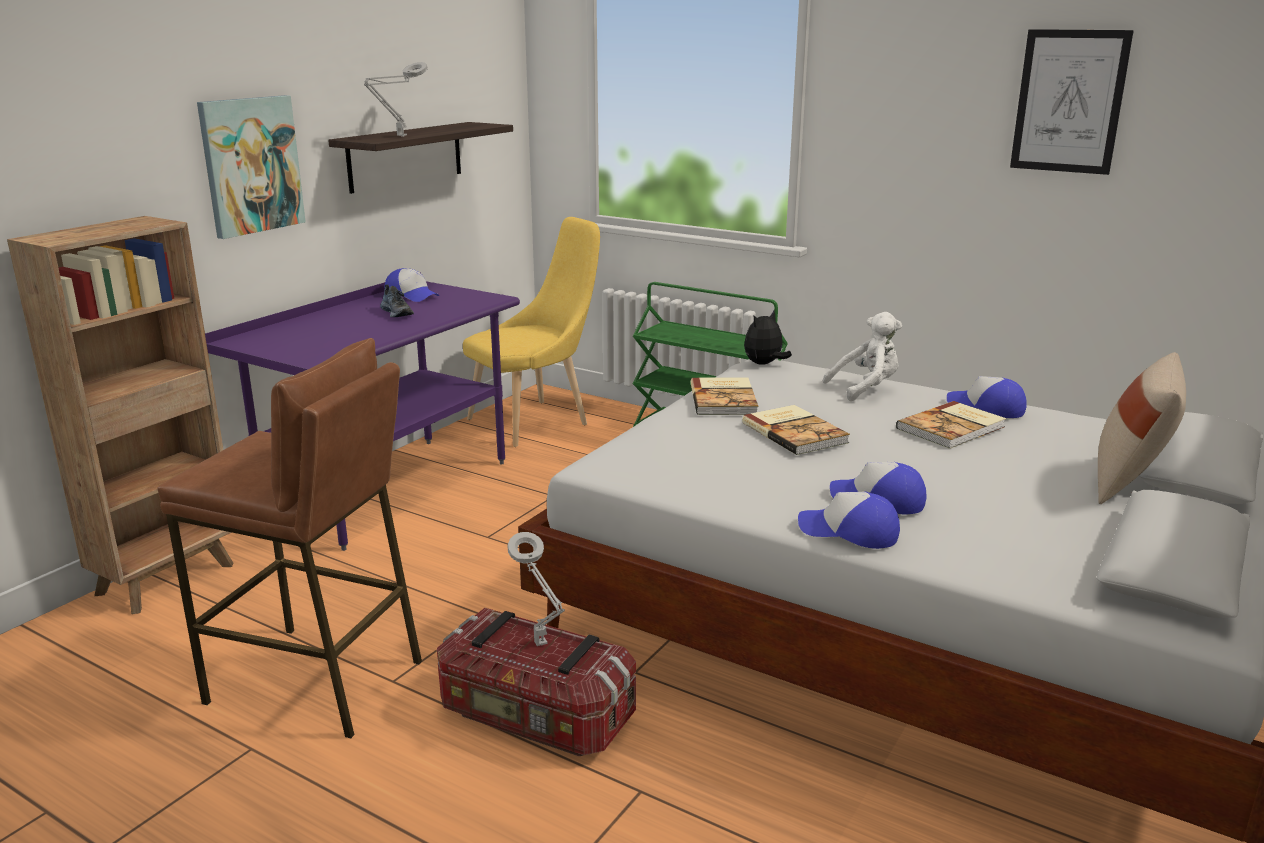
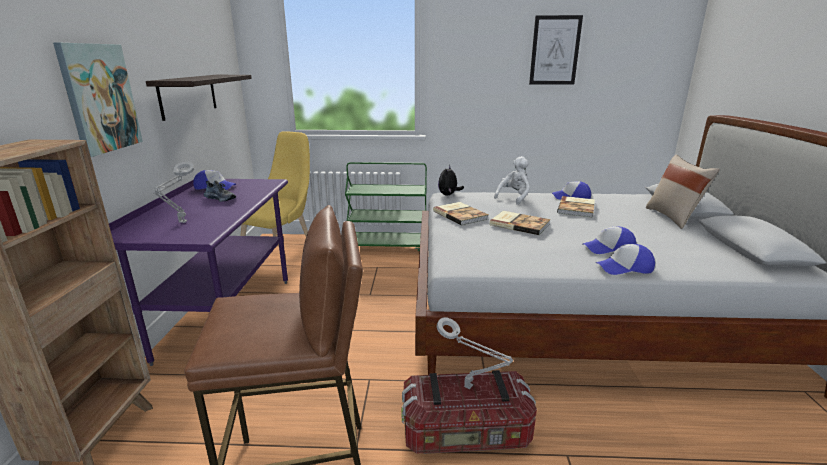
camera: 30 degrees left, 0 degrees up
(400, 136) = (198, 78): grey table lamp -> grey table lamp (182, 223)

